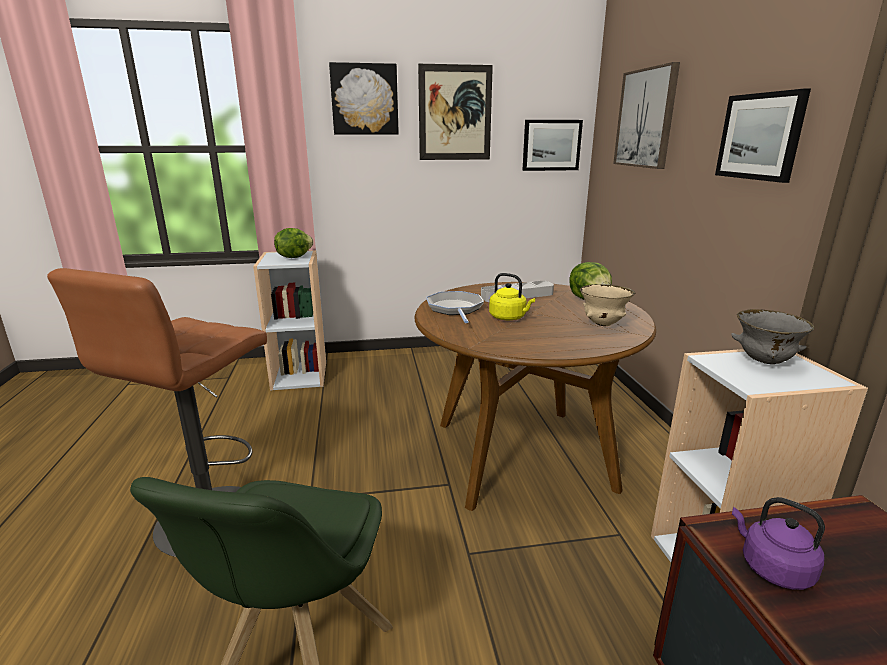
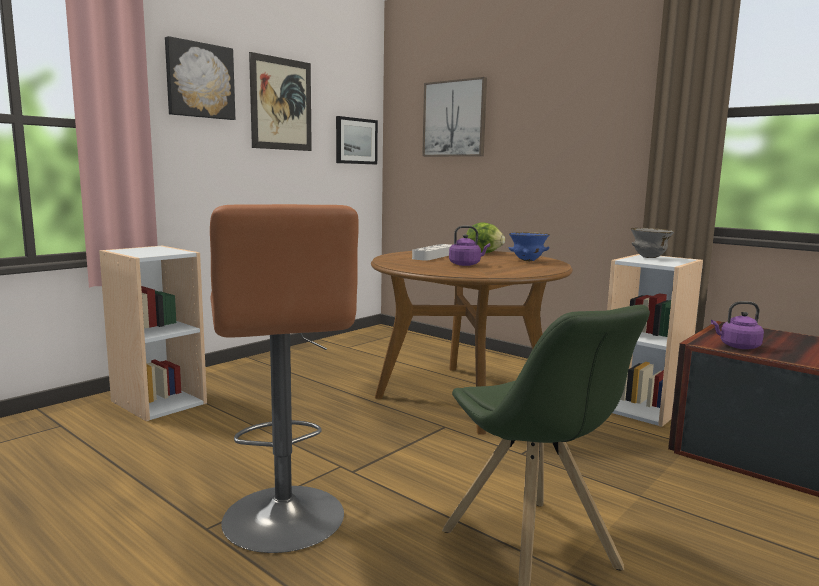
camera: 40 degrees left, 10 degrees down
(294, 257) = (158, 250): lettuce -> none
(455, 309) = (416, 265): frying pan -> none
(509, 318) = (466, 264): yellow kettle -> purple kettle
(603, 324) = (528, 261): beige bowl -> blue bowl
(760, 136) = (575, 128): picture -> none

